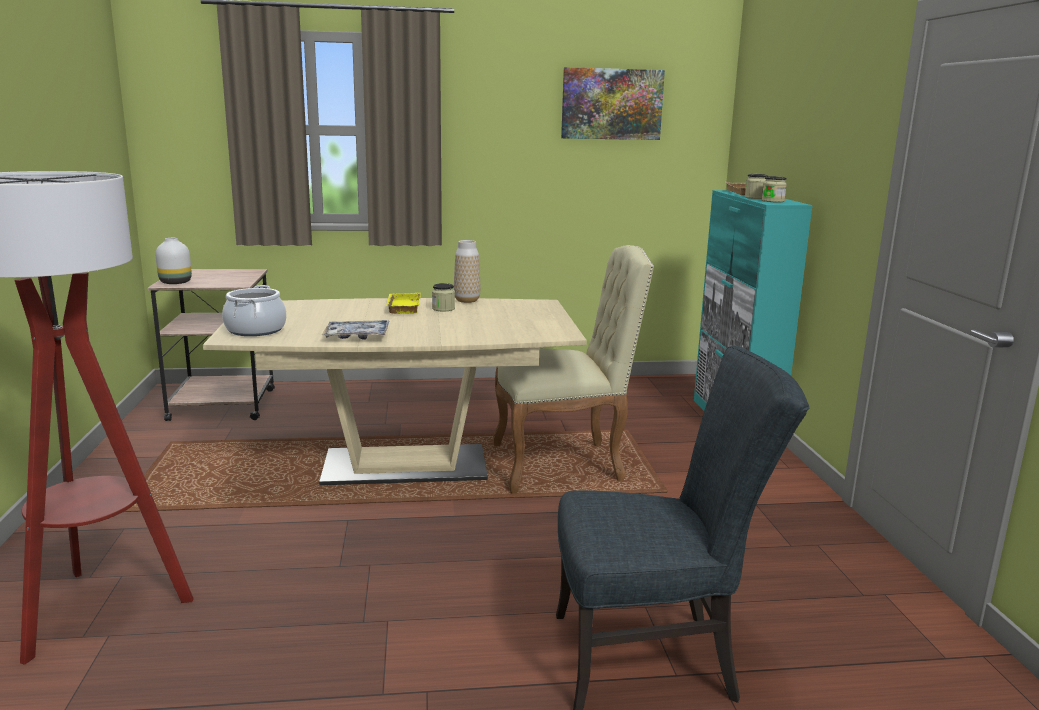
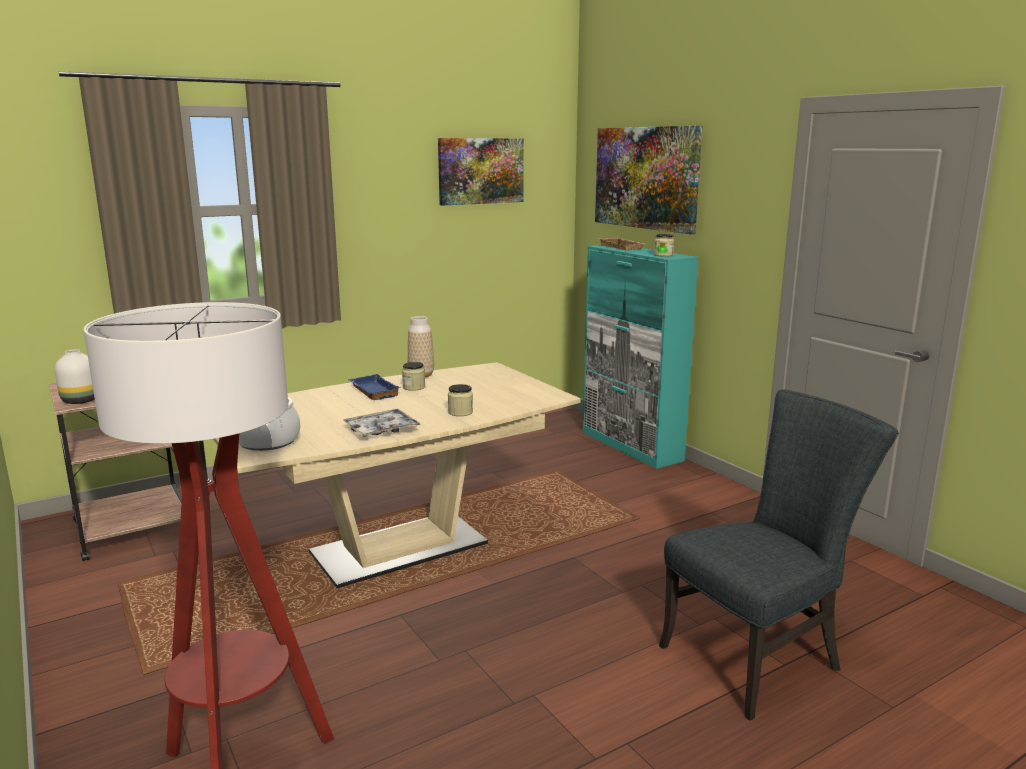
camera: 25 degrees left, 0 degrees up
(402, 307) = (372, 391): yellow tray -> blue tray
(560, 464) = (534, 514): beige chair -> none
(755, 198) = (642, 252): jar -> jar (460, 412)
(782, 113) = (646, 178): none -> picture

